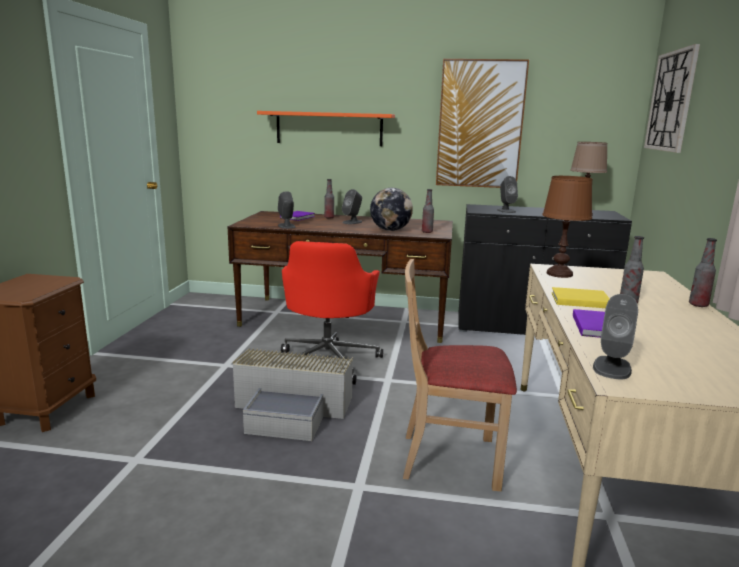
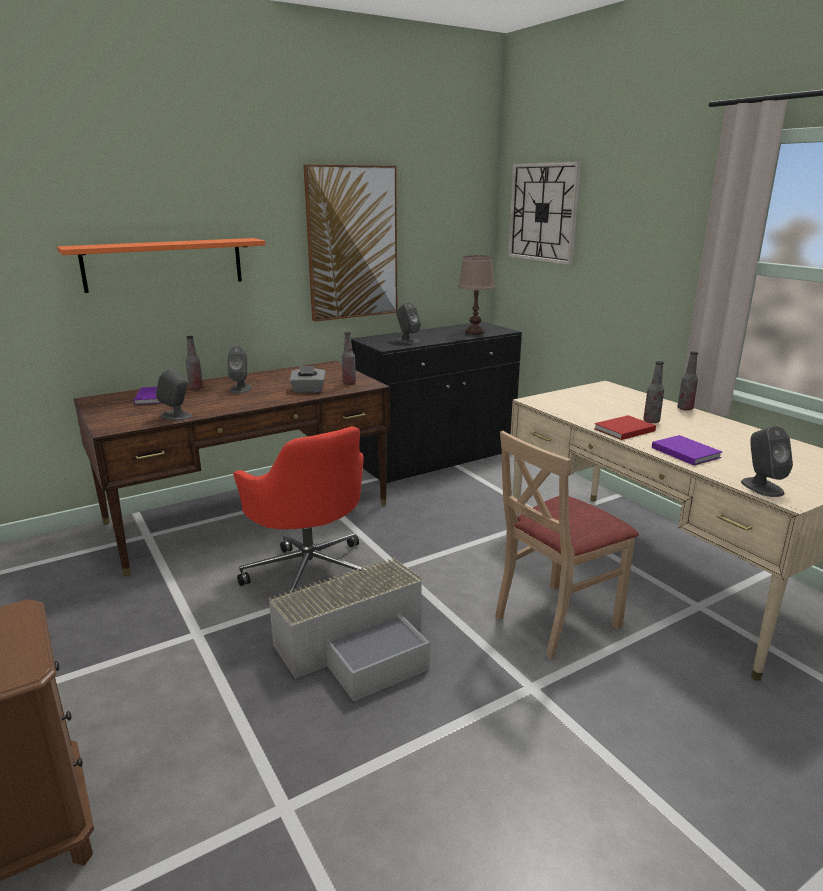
camera: 40 degrees left, 5 degrees up
(390, 230) = (308, 390): globe -> grey tissue box
(560, 274) = (556, 405): brown table lamp -> none
(578, 300) = (622, 430): yellow book -> red book

